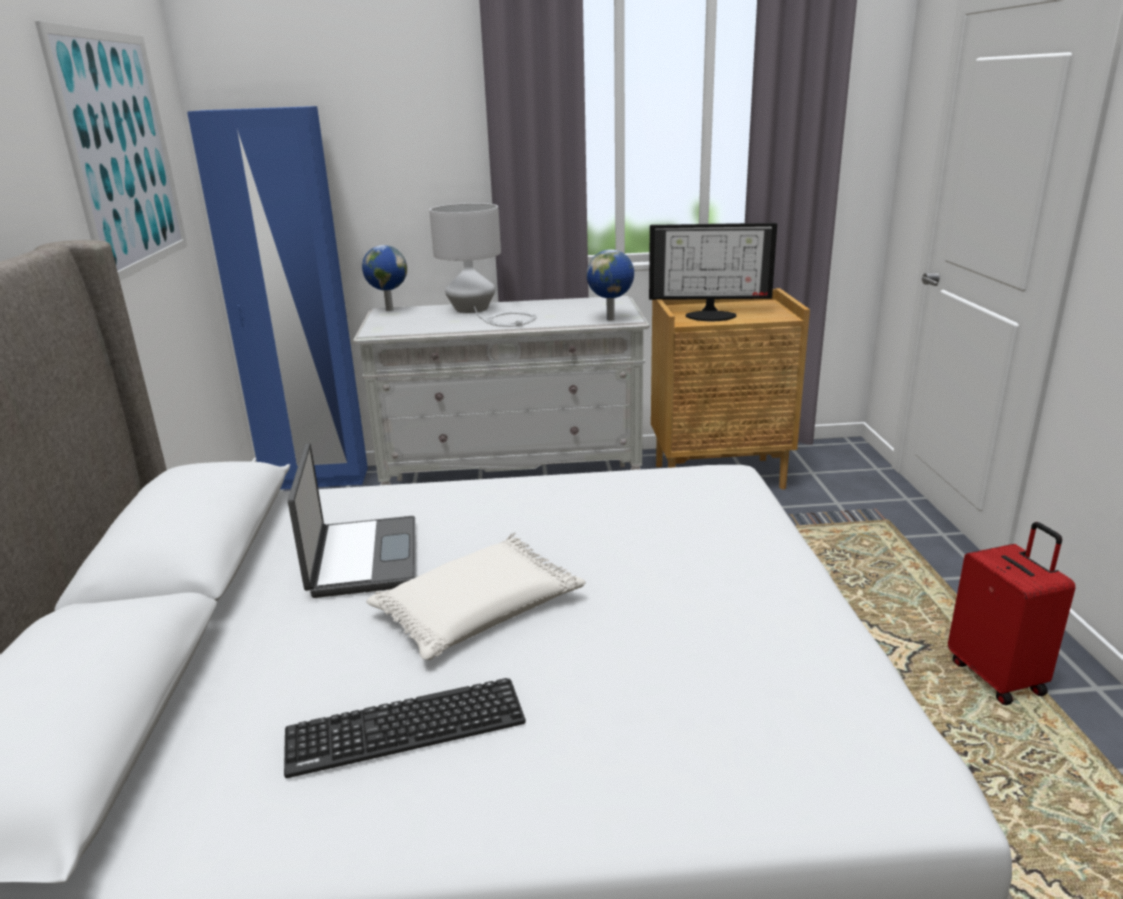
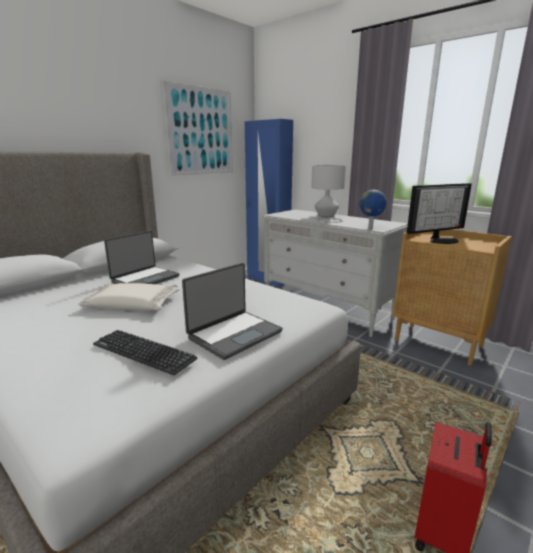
camera: 45 degrees right, 5 degrees down
(388, 310) = (297, 210): globe -> none
(405, 727) = (43, 319): keyboard -> keyboard (143, 352)
(711, 315) = (441, 240): monitor -> monitor turned 75 degrees counterclockwise
(744, 561) = (234, 334): none -> laptop

